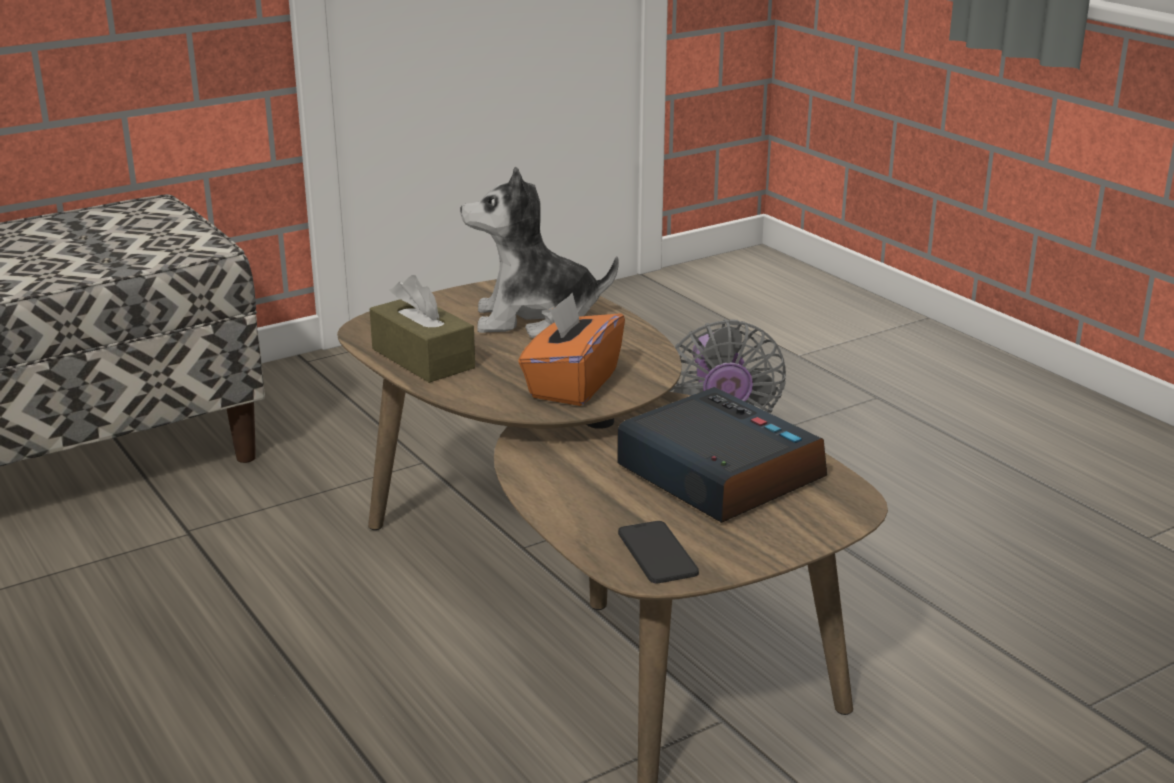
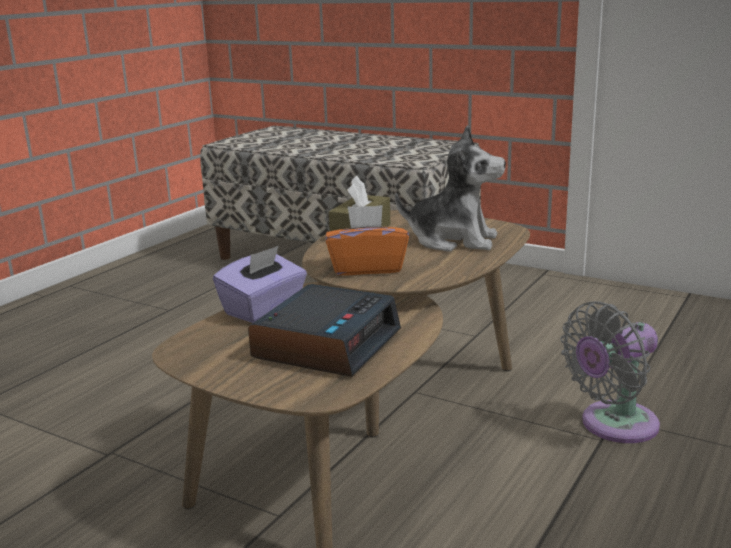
camera: 65 degrees right, 5 degrees down
(535, 319) = (453, 240): plush toy -> plush toy turned 135 degrees clockwise
(561, 491) = (264, 309): none -> purple tissue box
(657, 553) = (203, 349): phone -> none

